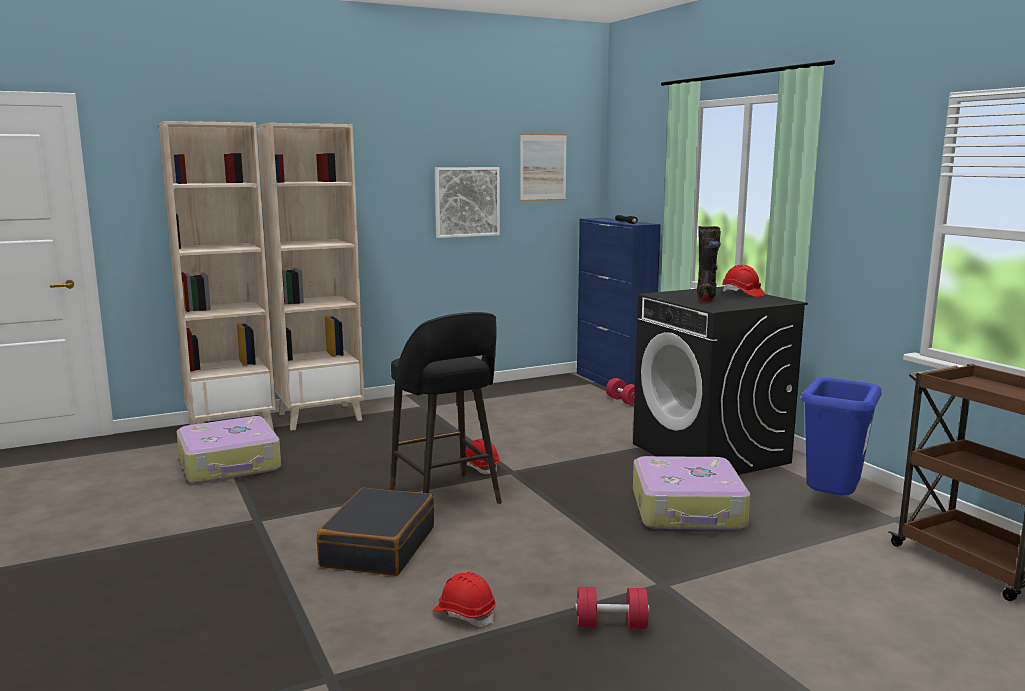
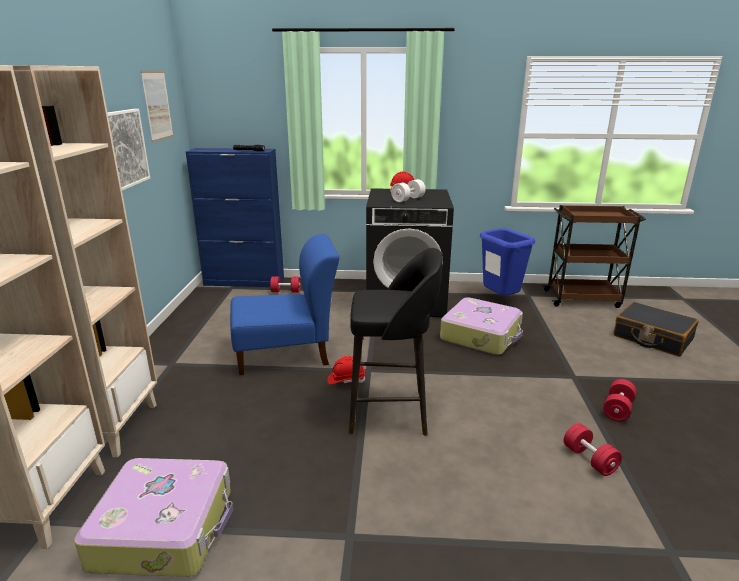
camera: 60 degrees left, 10 degrees up
(378, 547) = (461, 471): black suitcase -> black suitcase (652, 338)
(464, 614) = (589, 459): red hard hat -> red dumbbell
(496, 435) = (287, 353): none -> blue chair
(706, 298) = (408, 199): black boot -> white dumbbell

